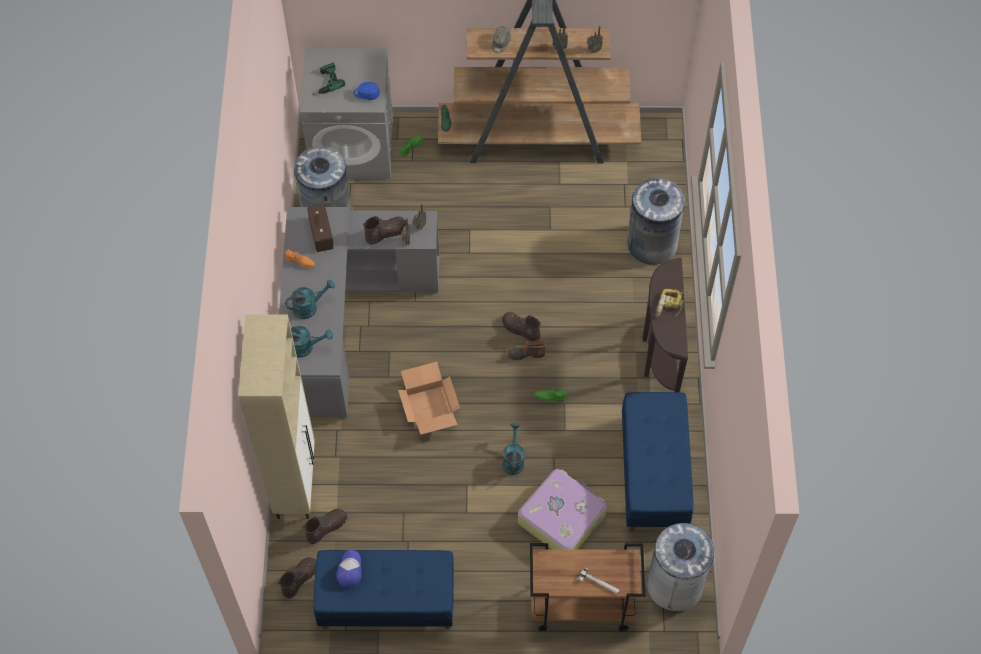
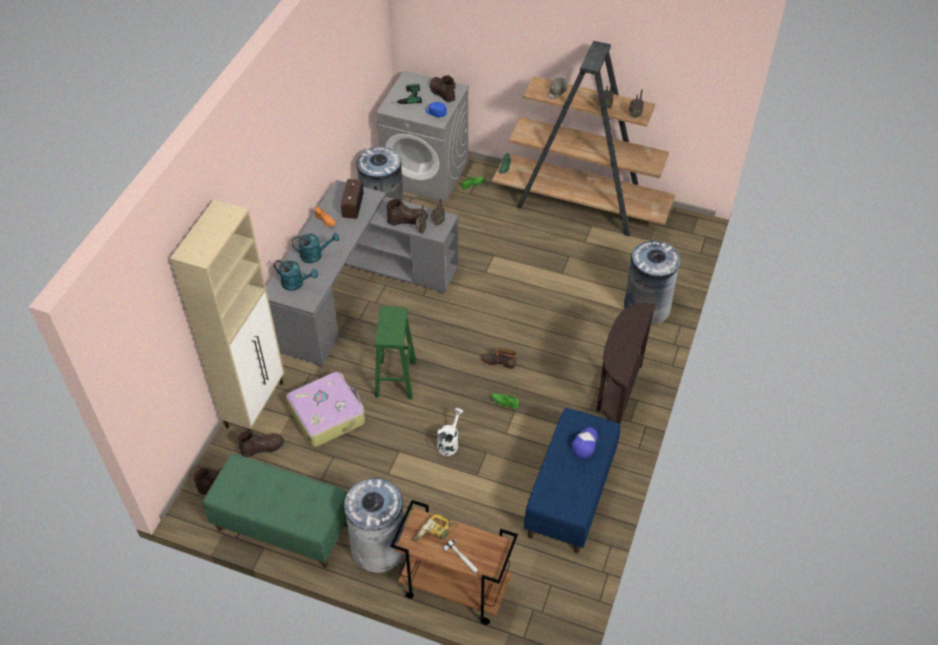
camera: 20 degrees right, 10 degrees down
(349, 570) = (250, 478): cap -> cap (584, 444)
(386, 603) = (282, 526): blue bench -> green bench
(428, 406) = (395, 378): cardboard box -> green stool
(513, 459) = (449, 442): turquoise watering can -> white watering can
(520, 330) = (502, 342): brown boot -> brown boot (442, 94)
(561, 517) = (471, 504): suitcase -> suitcase (327, 414)
(670, 306) = (628, 339): power drill -> power drill (435, 534)
(675, 584) = (551, 598): grey trash can -> grey trash can (378, 547)

